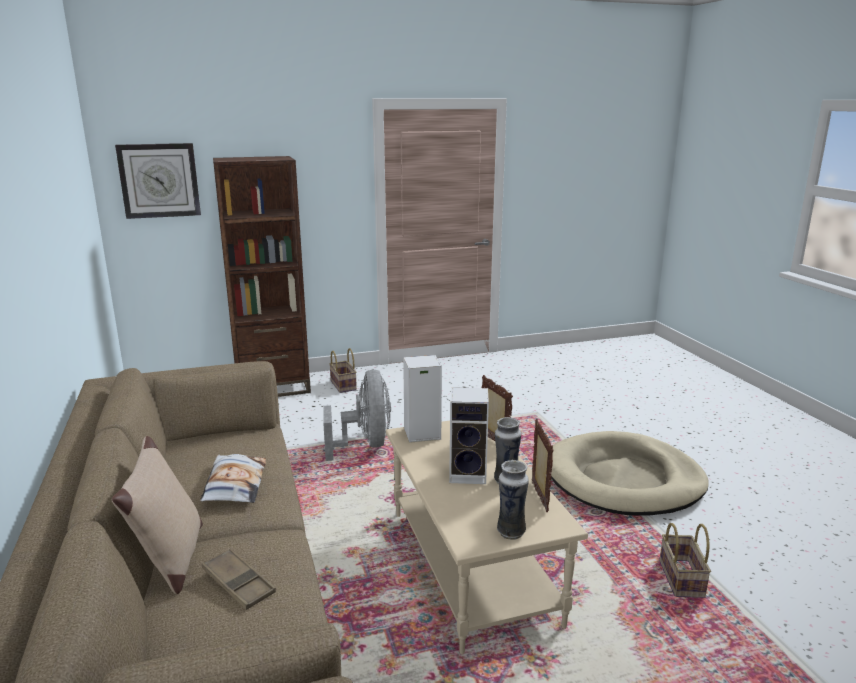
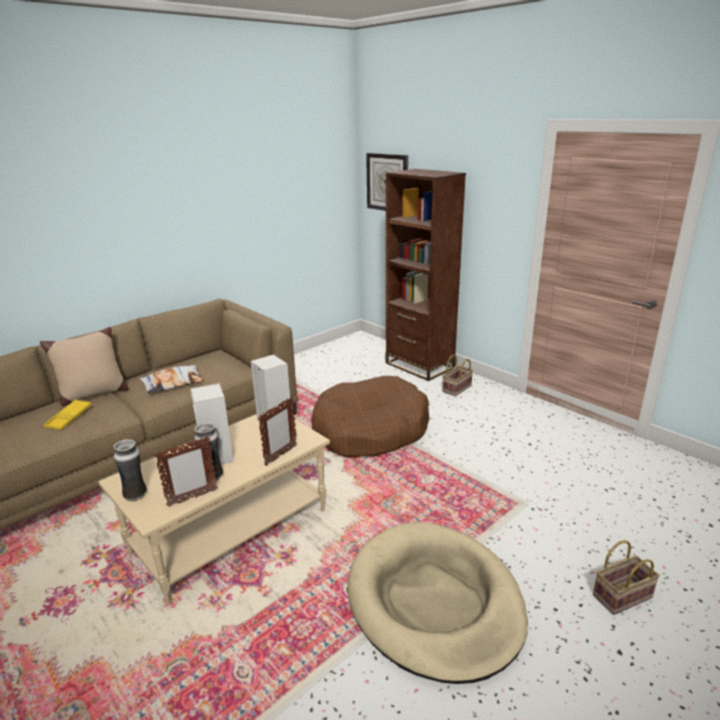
camera: 65 degrees right, 5 degrees up
(238, 583) = (69, 418): brown tray -> yellow tray
(365, 444) = (370, 430): grey fan -> brown dog bed
(679, 578) = (265, 680): basket -> basket (622, 595)

